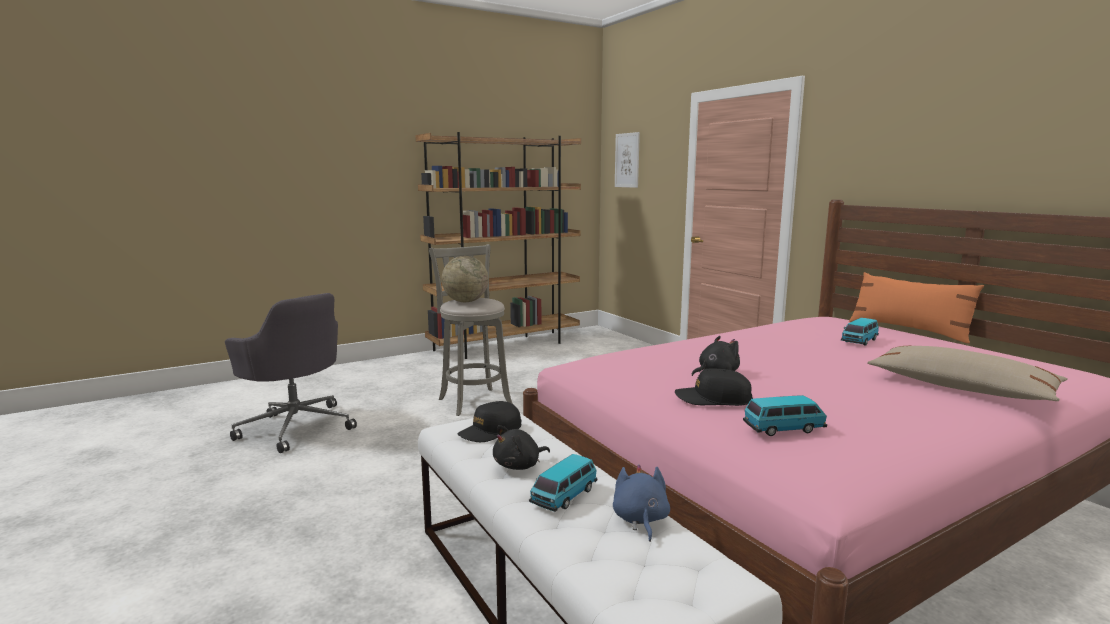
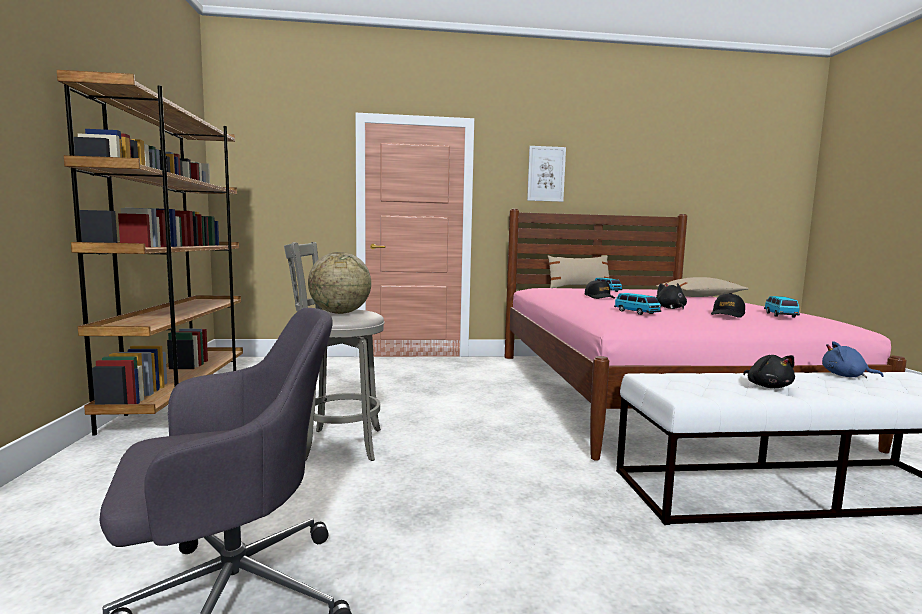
camera: 65 degrees left, 5 degrees down
(490, 431) = (690, 384): black cap -> black cap (599, 297)
(564, 496) = (821, 384): toy car -> toy car (636, 312)
(627, 160) = (260, 169): picture -> picture (546, 174)
(909, 330) = (578, 287): orange pillow -> beige pillow

